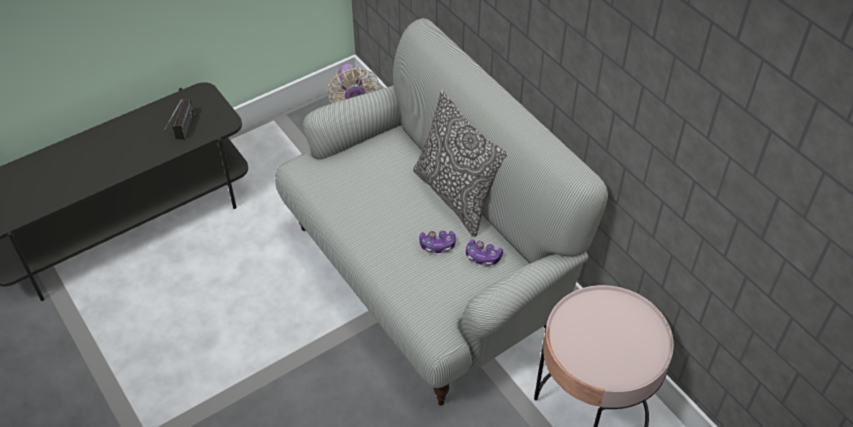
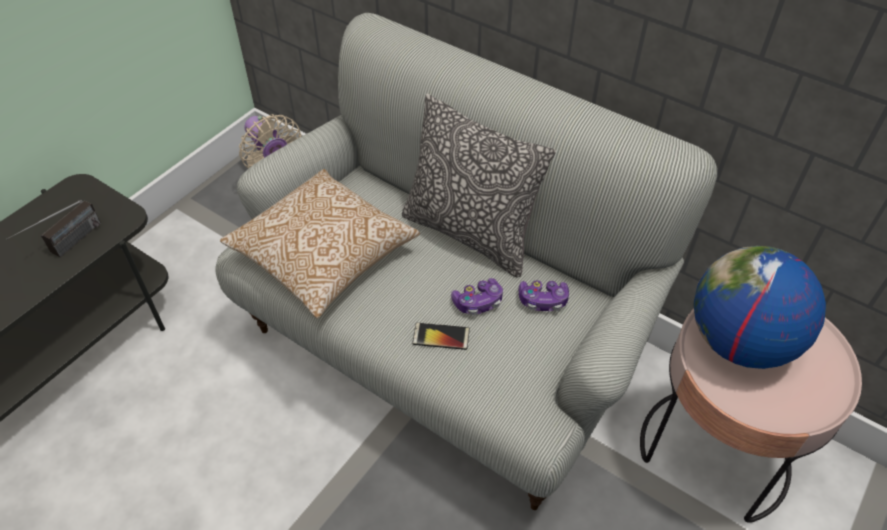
camera: 20 degrees left, 0 degrees up
(183, 133) = (66, 247): radio -> radio turned 45 degrees clockwise
(347, 185) = (323, 256): none -> pillow
(401, 261) = (441, 336): none -> phone
(596, 321) = (739, 342): none -> globe

